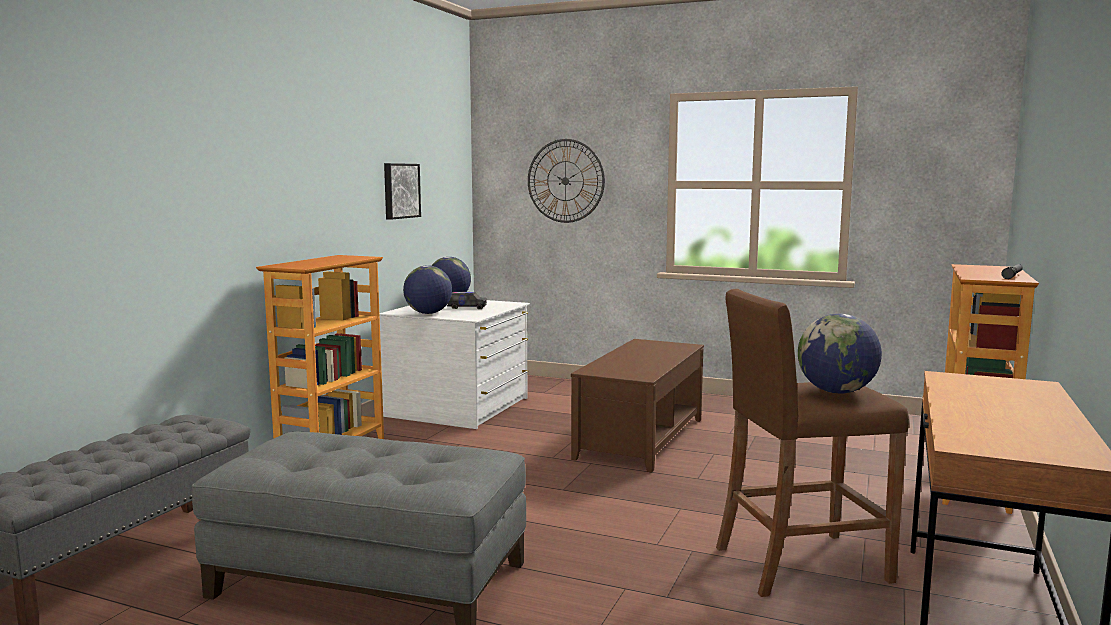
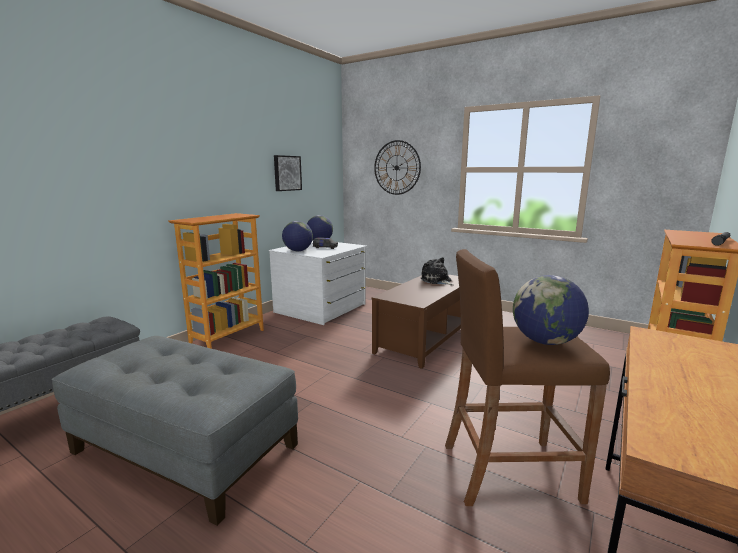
camera: 10 degrees right, 5 degrees up
(652, 350) = (437, 281): none -> plush toy

